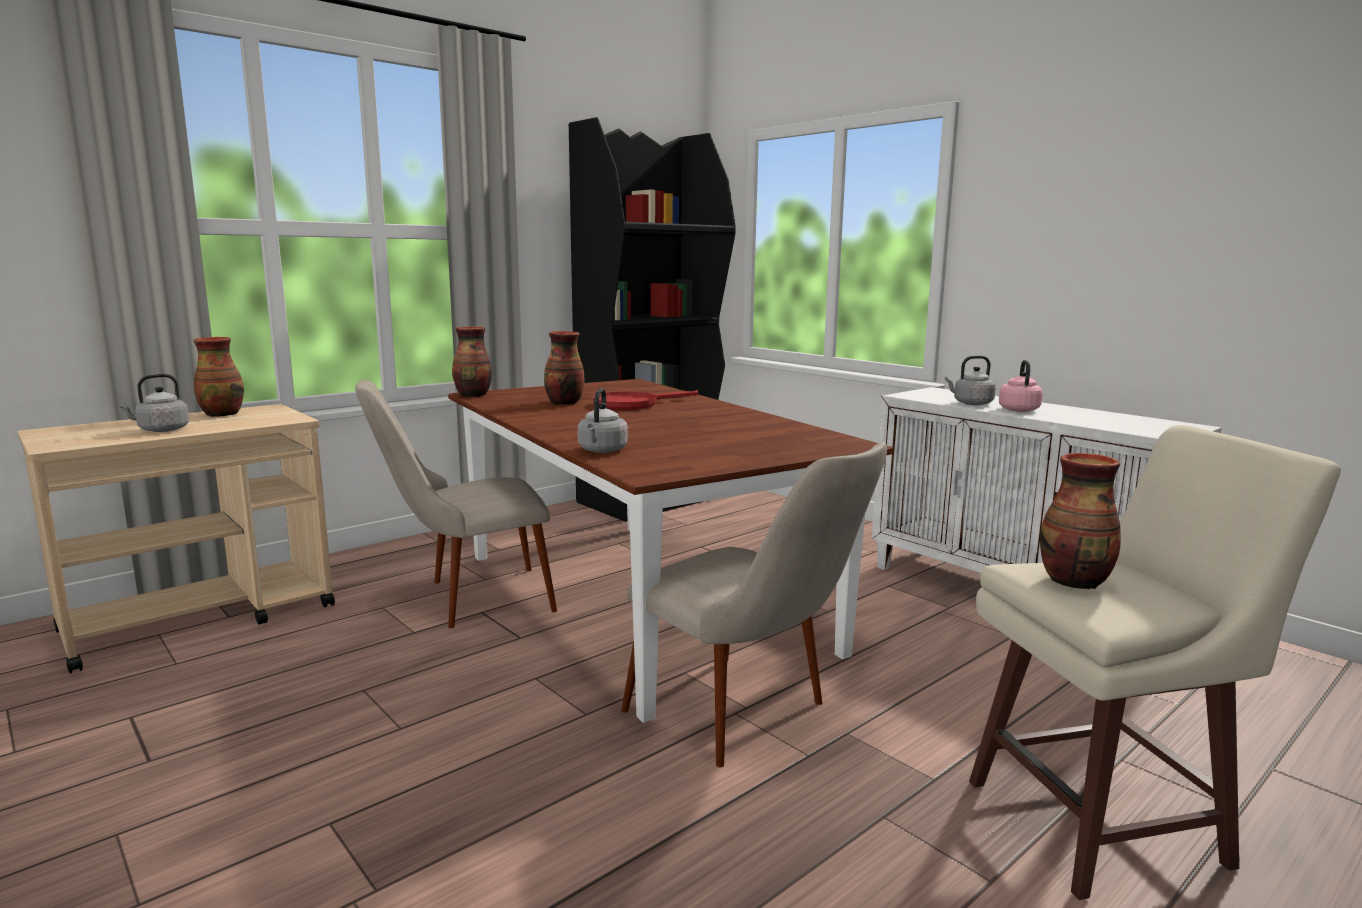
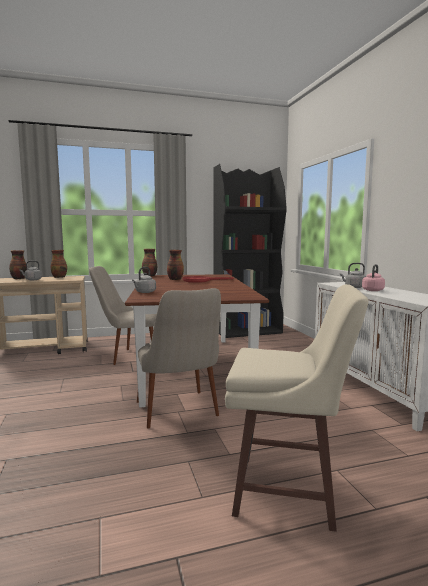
camera: 25 degrees right, 5 degrees down
(1075, 582) = (260, 356): vase -> vase (19, 278)

